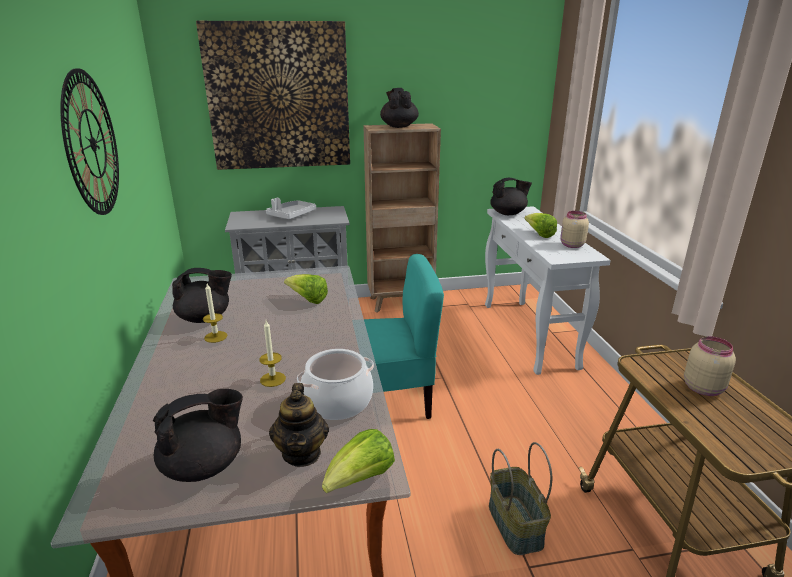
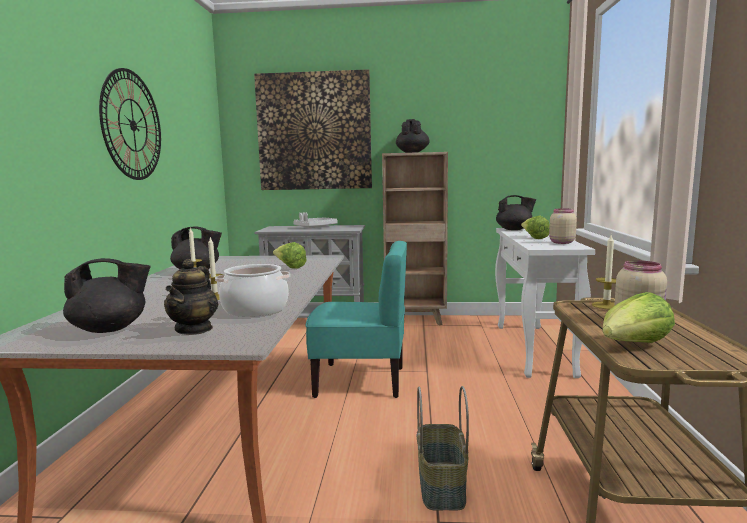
camera: 15 degrees right, 15 degrees down
(360, 479) = (227, 344): lettuce -> lettuce (633, 345)
(665, 363) = (606, 305): none -> candle

